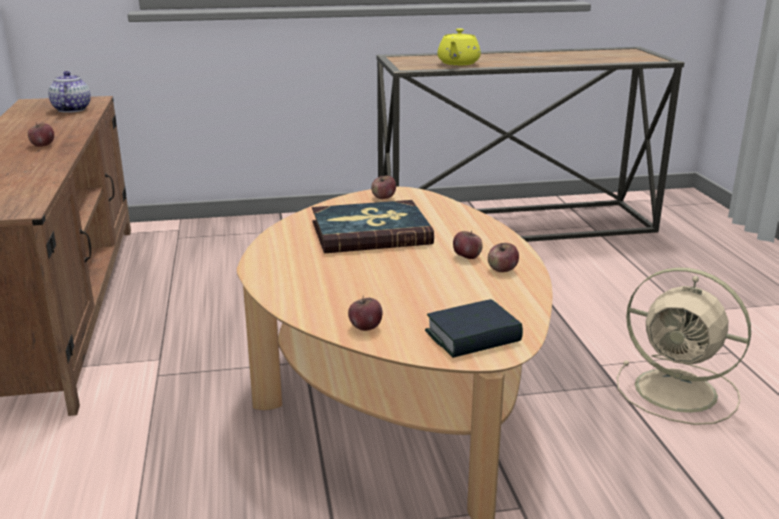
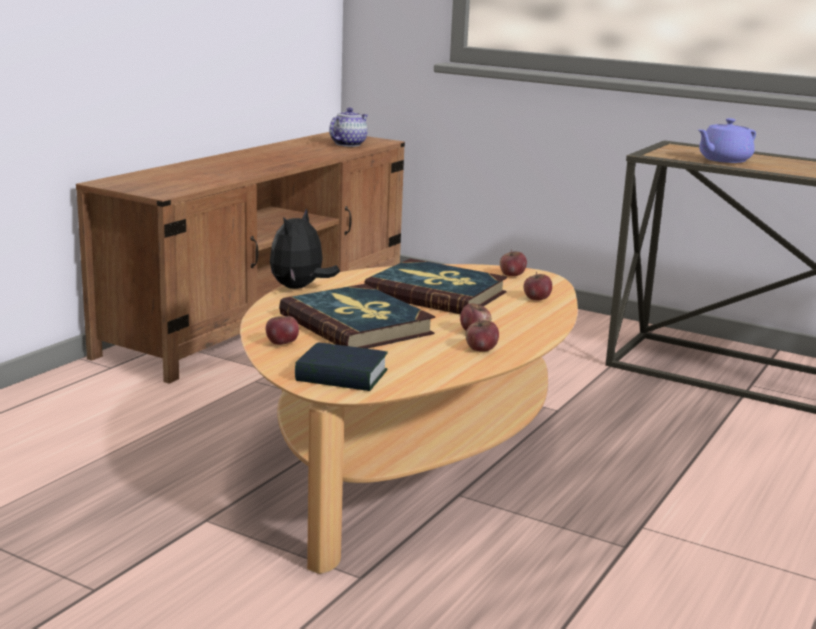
camera: 40 degrees right, 5 degrees down
(42, 145) = (268, 162): apple -> apple (536, 299)
(259, 267) = (299, 288): none -> plush toy
(378, 284) = (357, 324): none -> book
(458, 63) = (723, 160): yellow teapot -> purple teapot
(679, 391) = (686, 582): beige fan -> none

